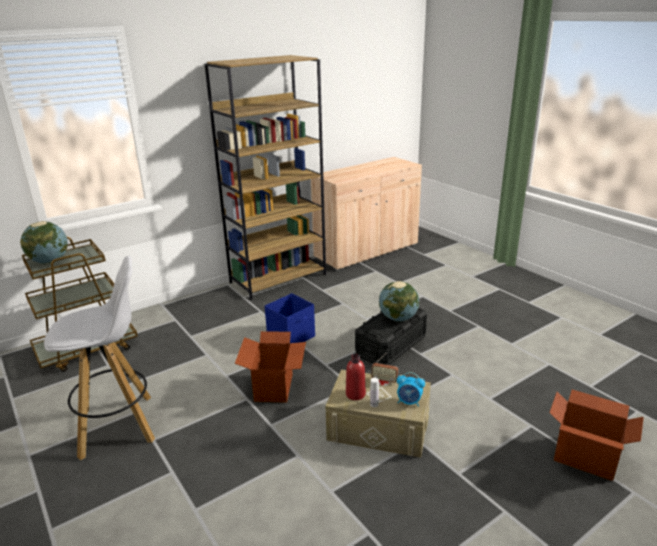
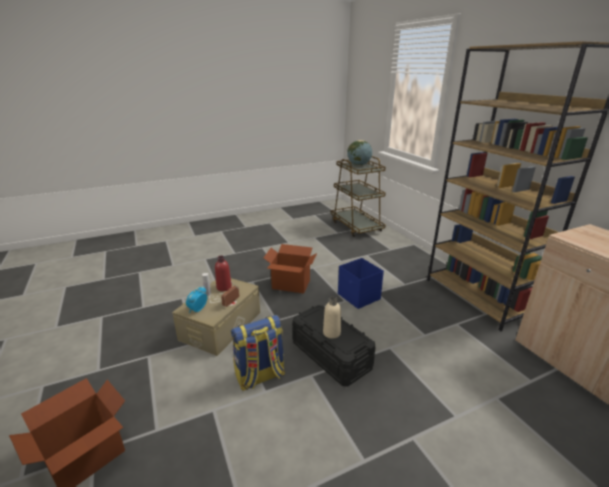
camera: 100 degrees right, 0 degrees up
(119, 425) = (279, 239): white stool -> none
(398, 318) = (331, 333): globe -> beige bottle
(438, 380) = (260, 376): none -> backpack

